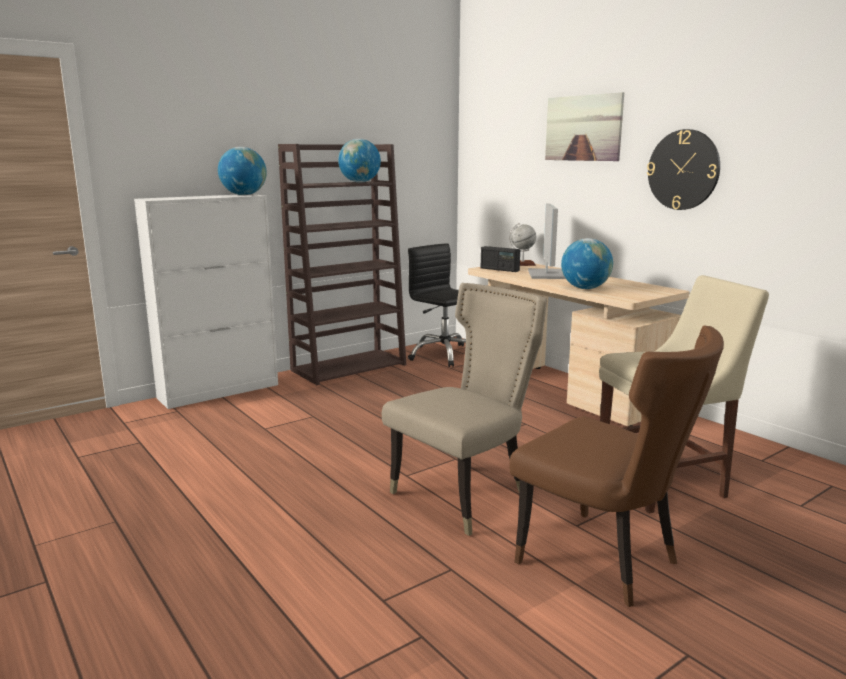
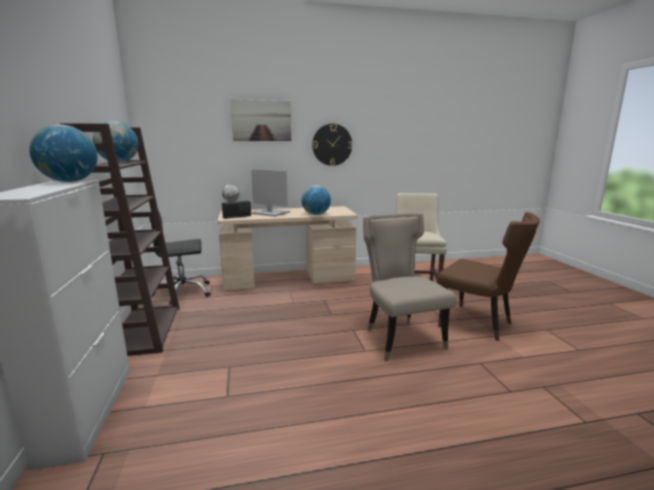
camera: 65 degrees left, 0 degrees up
(604, 561) = (478, 324): brown chair -> brown chair turned 60 degrees clockwise

